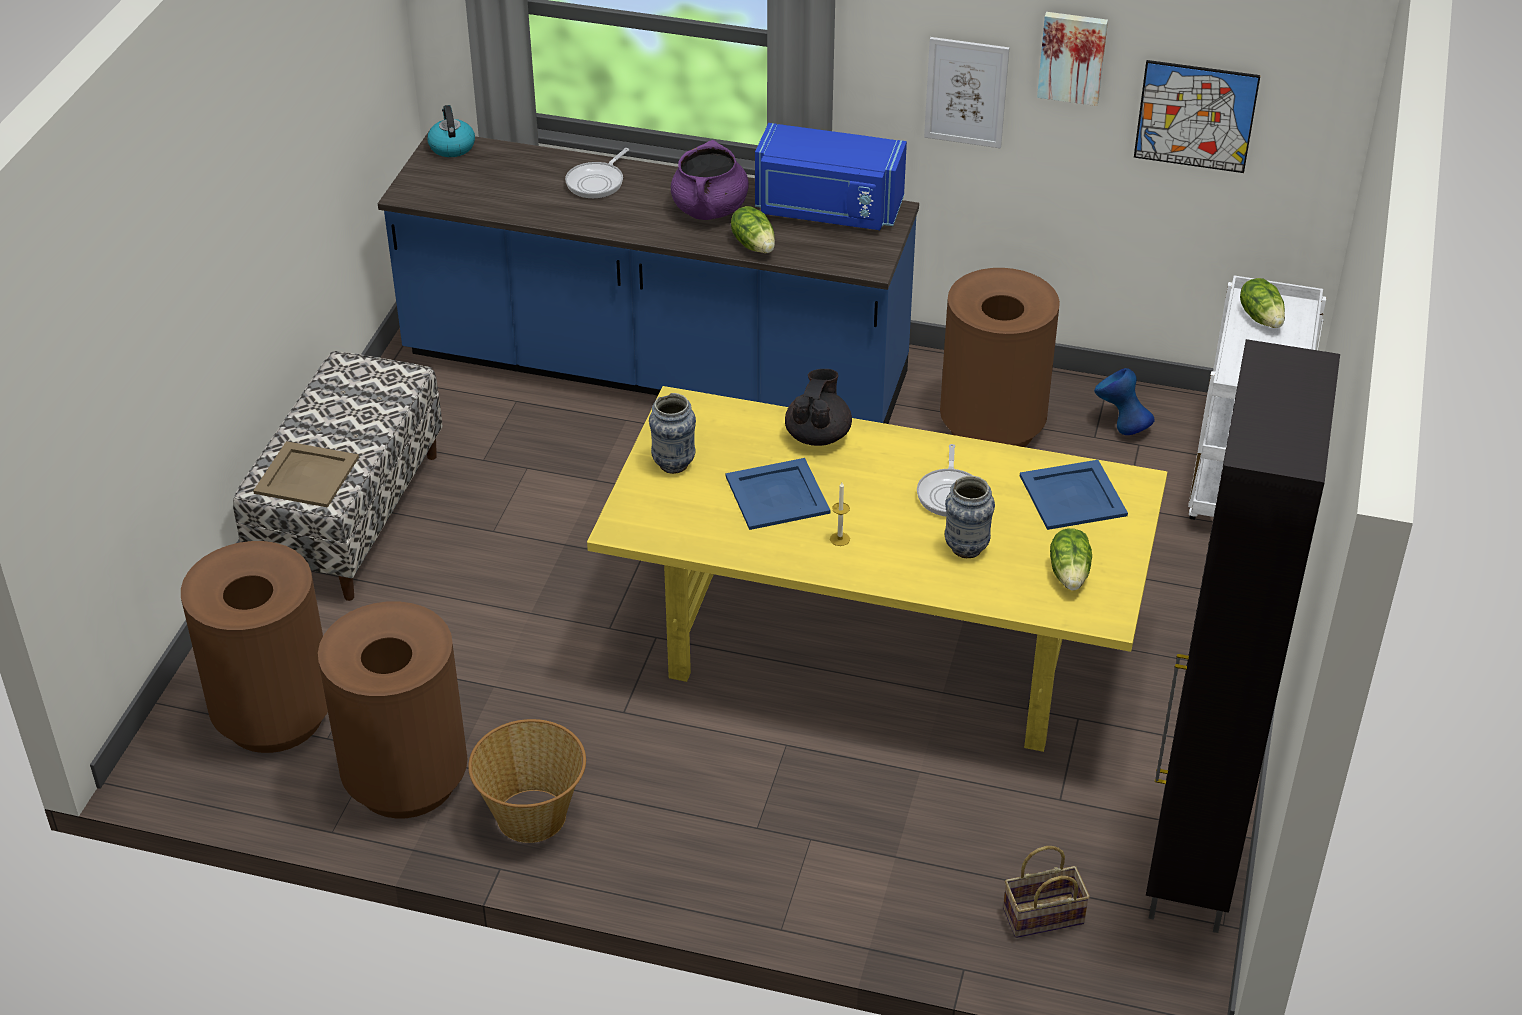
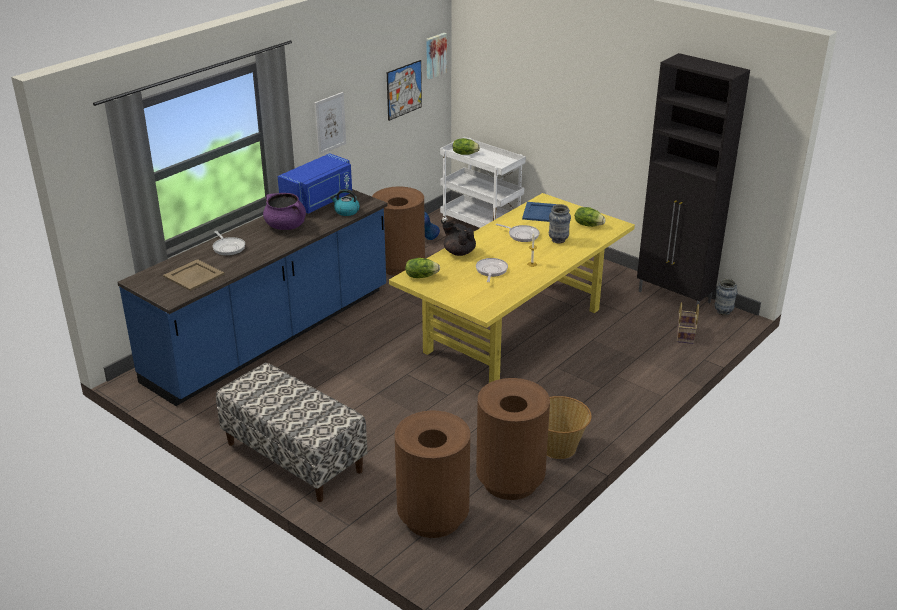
camera: 65 degrees left, 10 degrees down
(307, 475) = (319, 420): beige tray -> beige tray (194, 275)
(451, 146) = (143, 278): kettle -> kettle (346, 211)
(673, 464) = (449, 289): vase -> vase (723, 312)
(754, 245) = (326, 223): lettuce -> lettuce (421, 276)
(776, 494) = (491, 271): blue tray -> frying pan
(1072, 57) = (363, 84): picture -> picture (435, 55)

